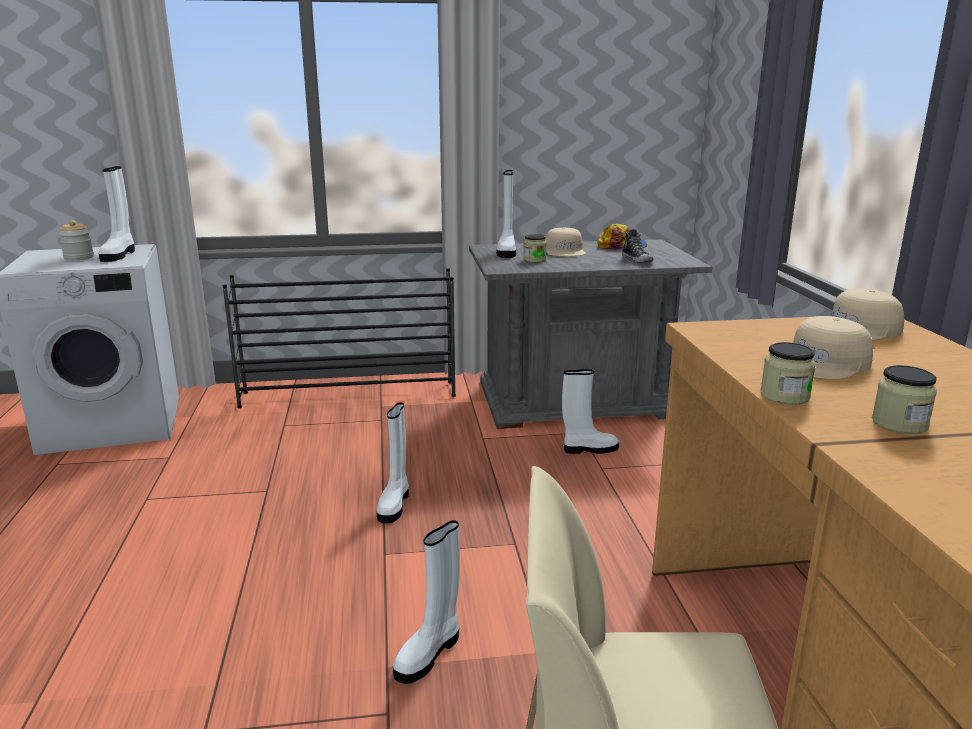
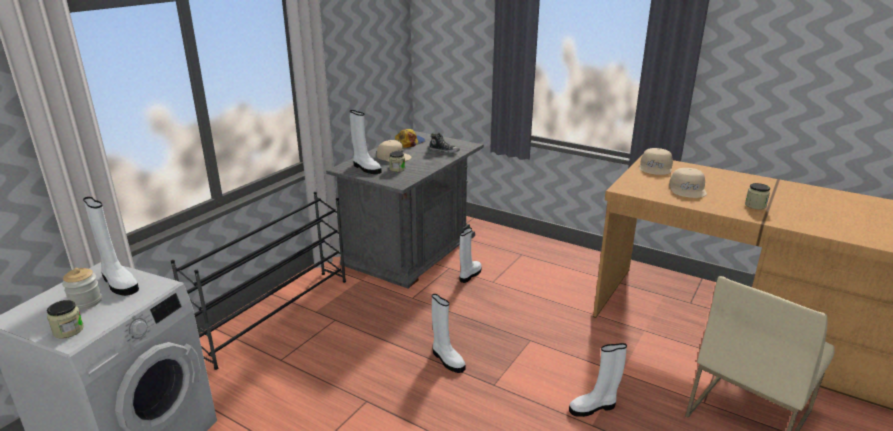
camera: 50 degrees left, 5 degrees up
(429, 654) = (593, 407): white boot -> white boot turned 90 degrees clockwise
(784, 396) = (715, 209): jar -> jar (68, 330)

